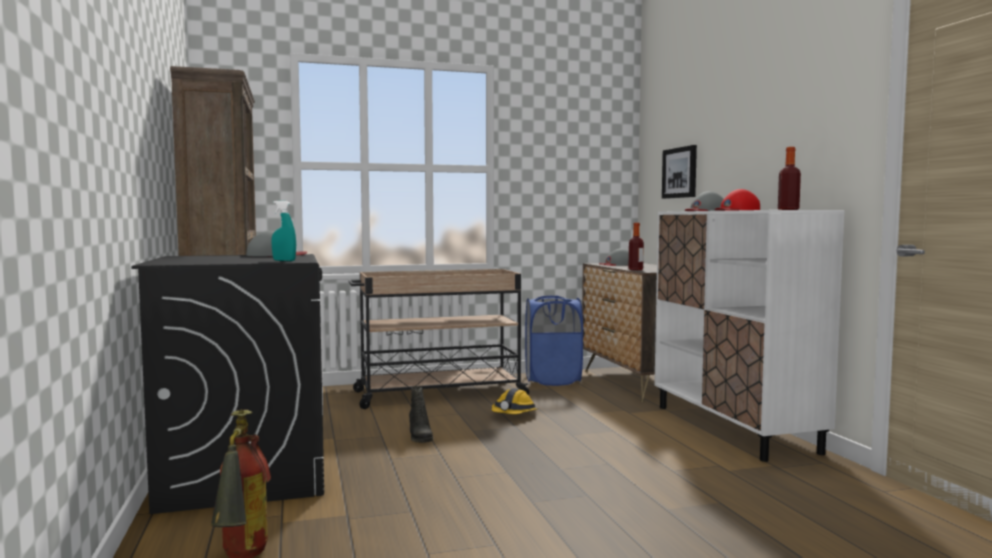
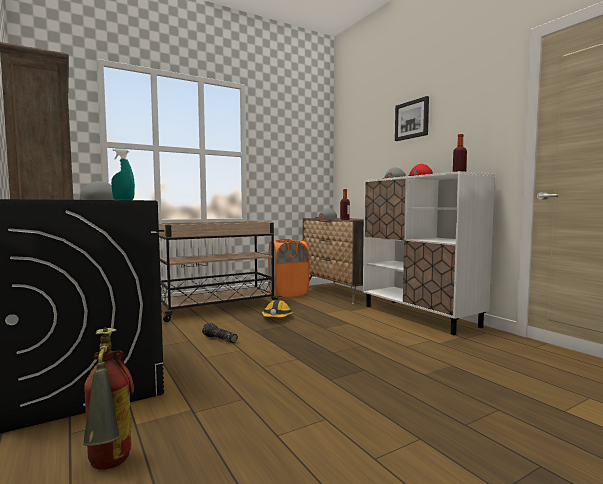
camera: 15 degrees left, 0 degrees up
(419, 437) = (219, 339): black boot -> flashlight
(553, 380) = (288, 293): blue laundry basket -> orange laundry basket
(680, 172) = (366, 159): picture -> picture (412, 120)

